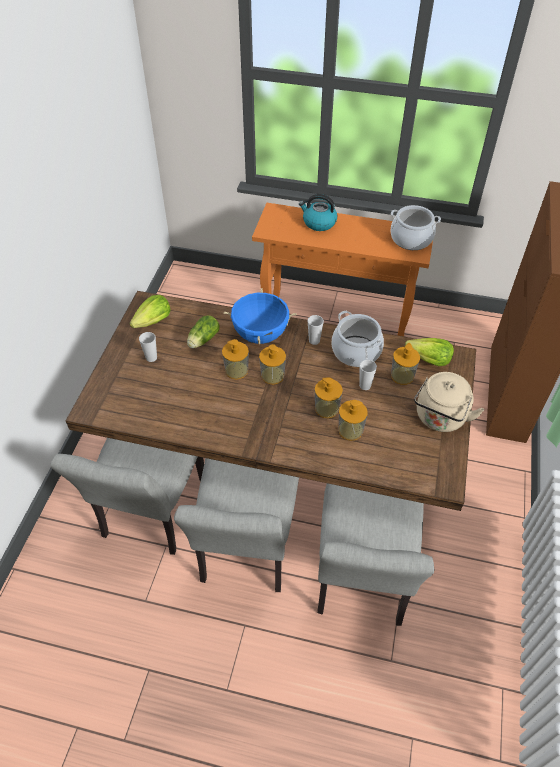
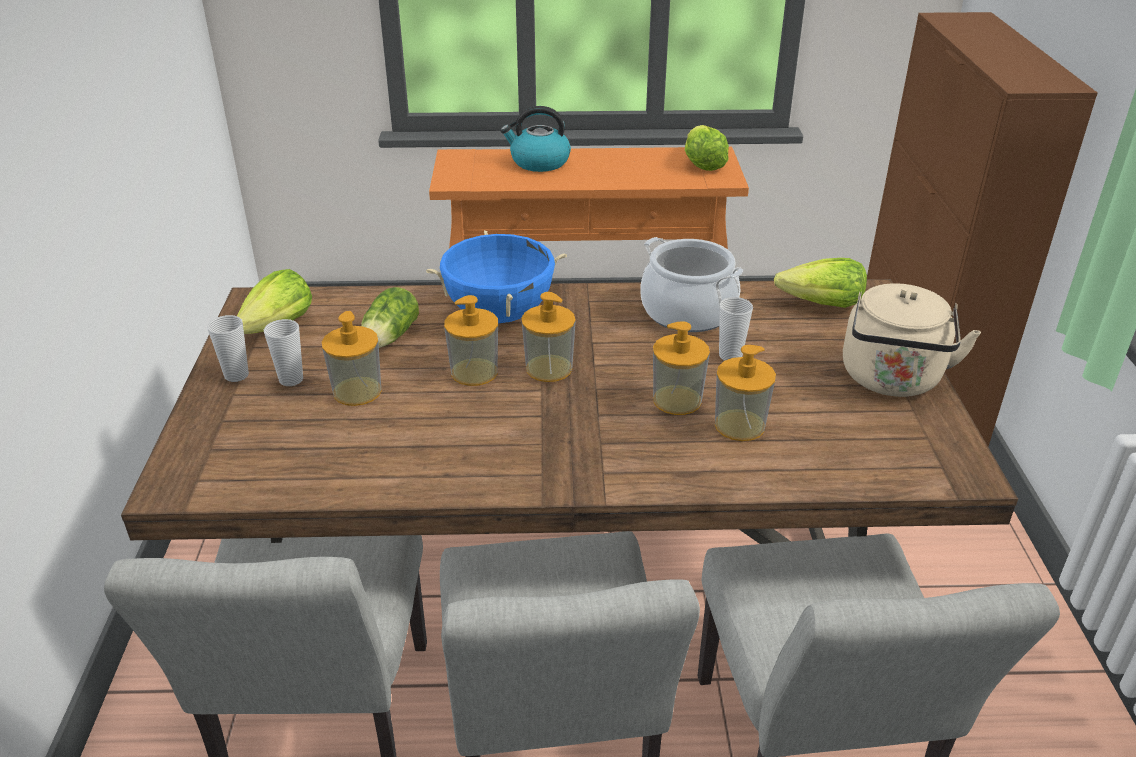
camera: 15 degrees left, 15 degrees down
(314, 341) = (604, 308): cup -> cup (236, 375)
(402, 376) = (789, 332): soap dispenser -> soap dispenser (357, 391)
(411, 239) = (702, 163): cooking pot -> lettuce

